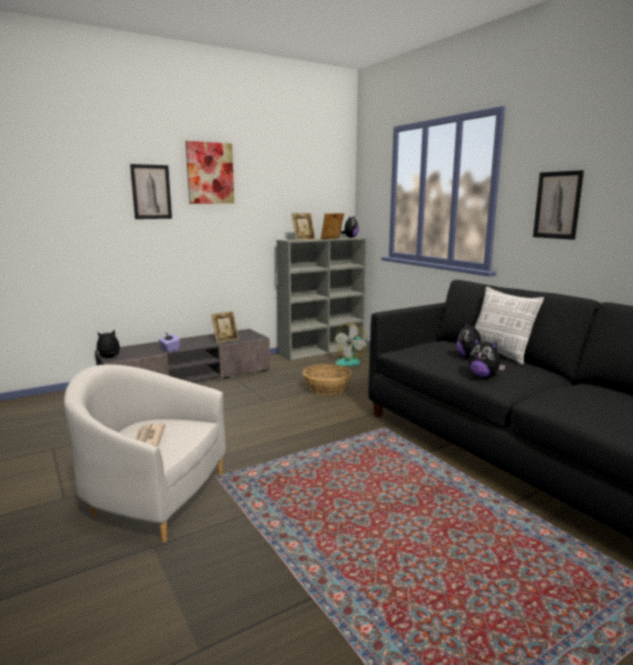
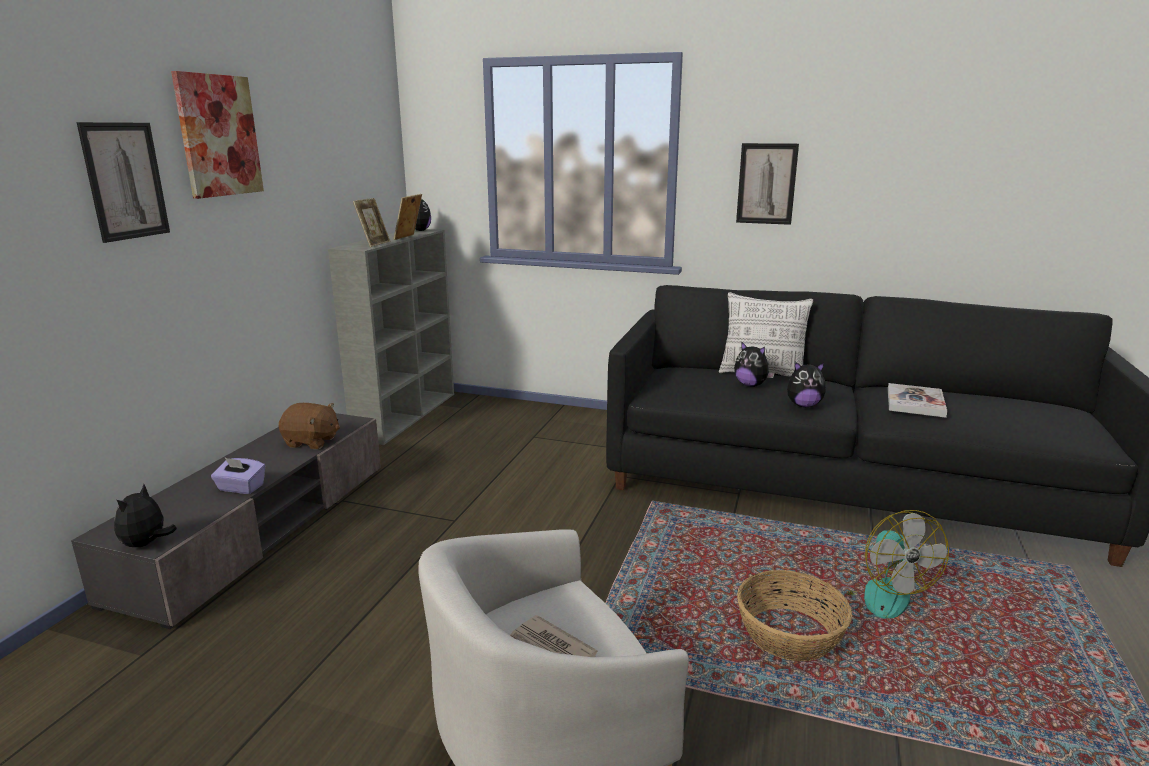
camera: 40 degrees left, 5 degrees up
(225, 340) = (311, 442): picture frame -> brown plush toy
(327, 388) = (503, 471): basket -> basket (789, 634)
(350, 361) = (472, 422): fan -> fan (877, 592)
(583, 395) = (915, 402): none -> book

